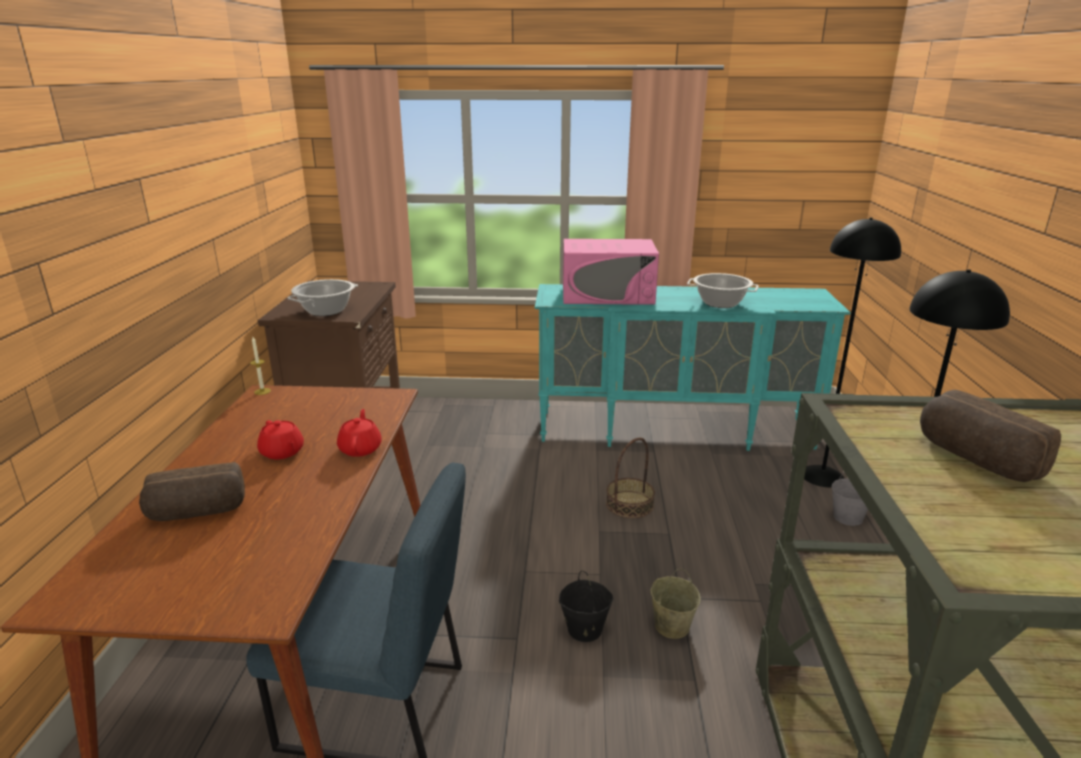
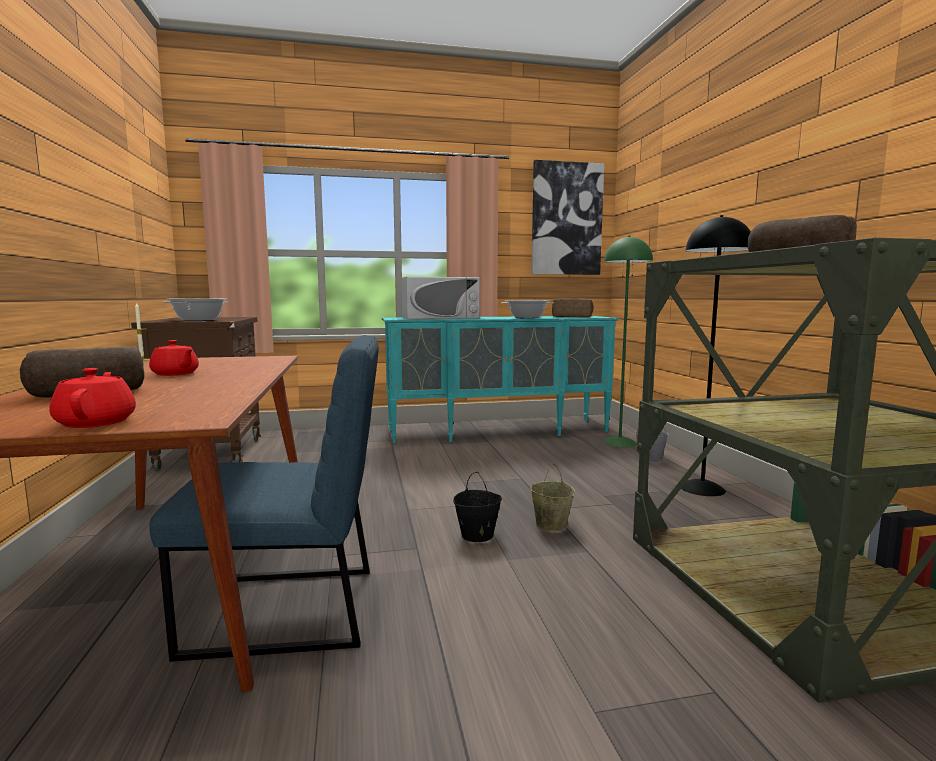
camera: 15 degrees left, 15 degrees down
(360, 448) = (257, 370): red teapot -> red teapot (97, 422)
(607, 295) = (439, 318): pink microwave -> white microwave
(629, 504) = (482, 467): basket -> none
(787, 299) = (572, 317): none -> bread
(804, 149) = (566, 219): none -> picture
(821, 475) = (619, 442): black floor lamp -> green floor lamp

